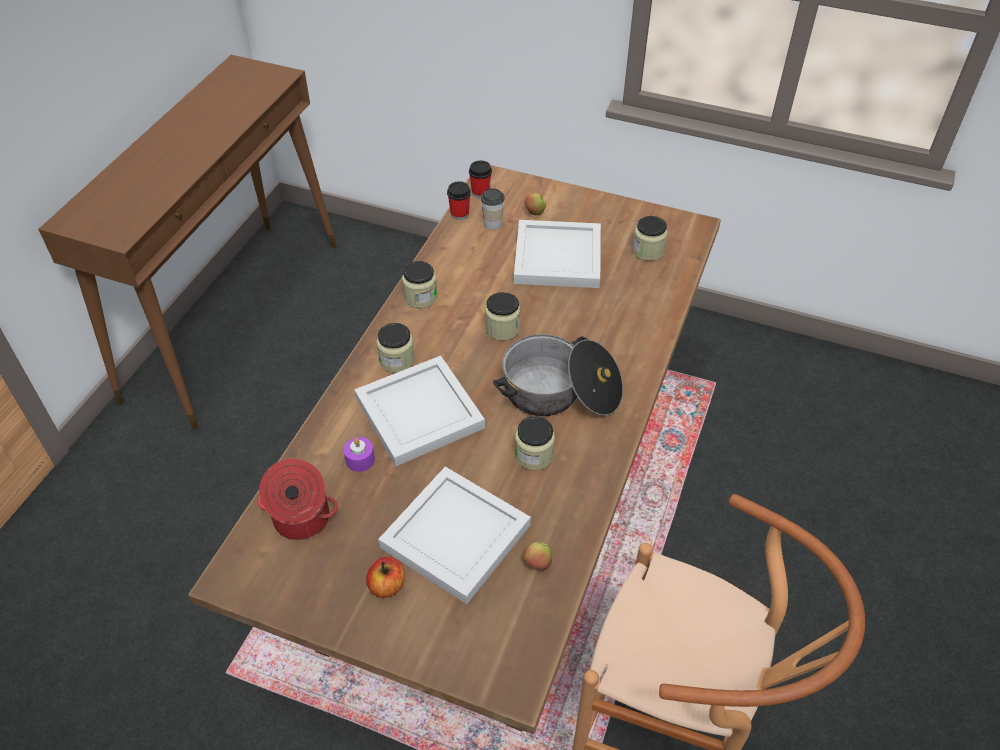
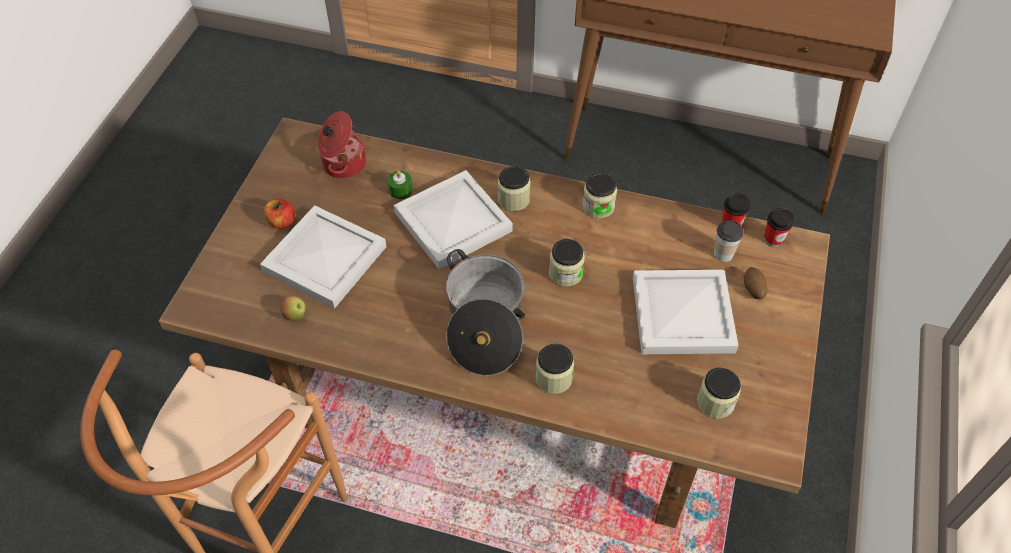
camera: 85 degrees right, 5 degrees up
(360, 460) = (400, 190): purple candle -> green candle
(534, 213) = (753, 290): apple -> potato
(534, 455) = (409, 307): jar -> jar (553, 378)

